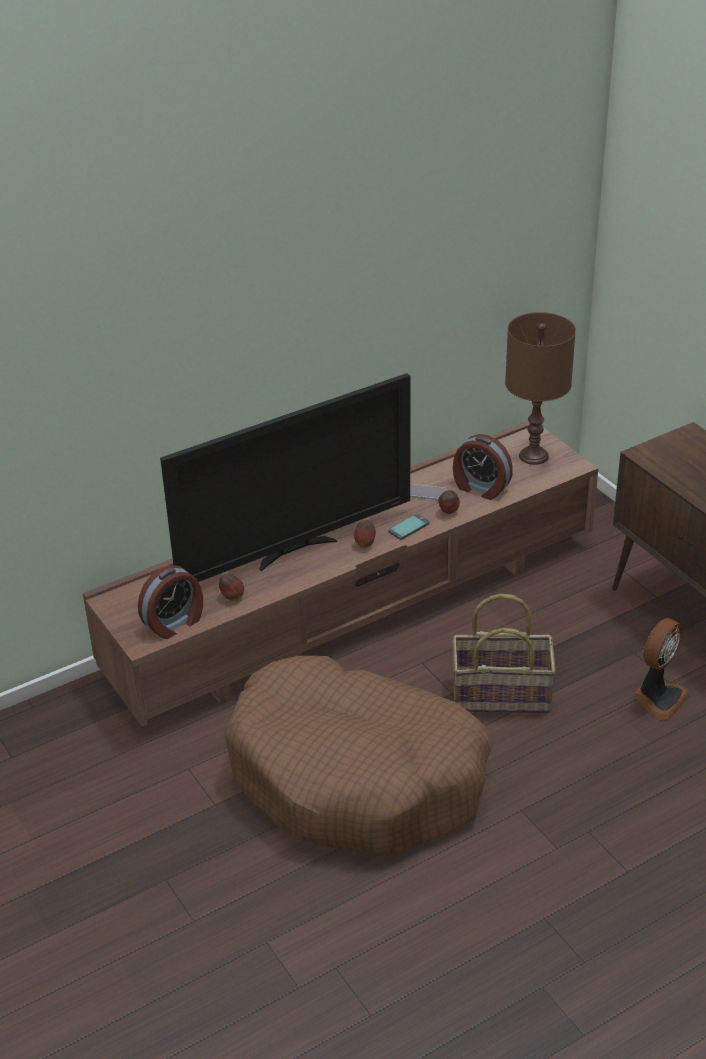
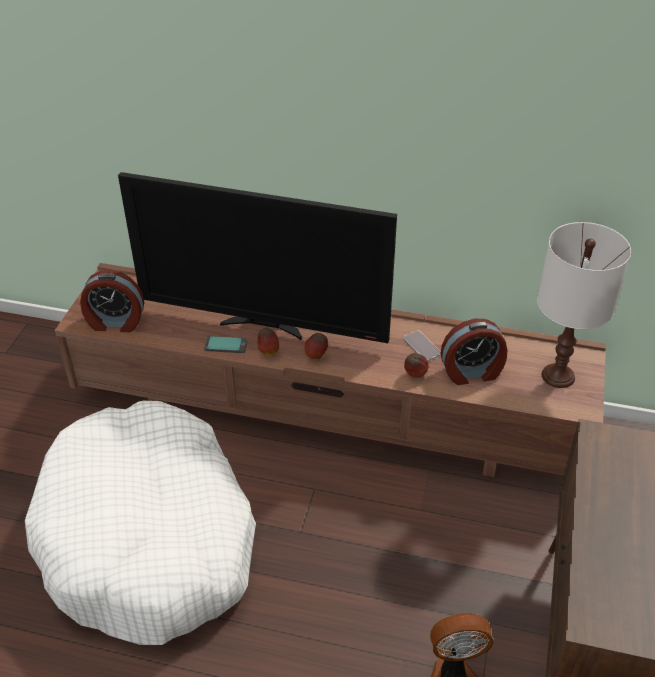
camera: 45 degrees right, 5 degrees up
(232, 598) = (173, 331): apple -> apple (268, 352)
(356, 777) = (149, 538): brown dog bed -> white dog bed
(408, 527) = (367, 365): phone -> phone (226, 345)
(480, 488) = (472, 372): alarm clock -> alarm clock turned 90 degrees counterclockwise
(501, 694) = (334, 564): basket -> none
(533, 456) = (557, 376): brown table lamp -> white table lamp

